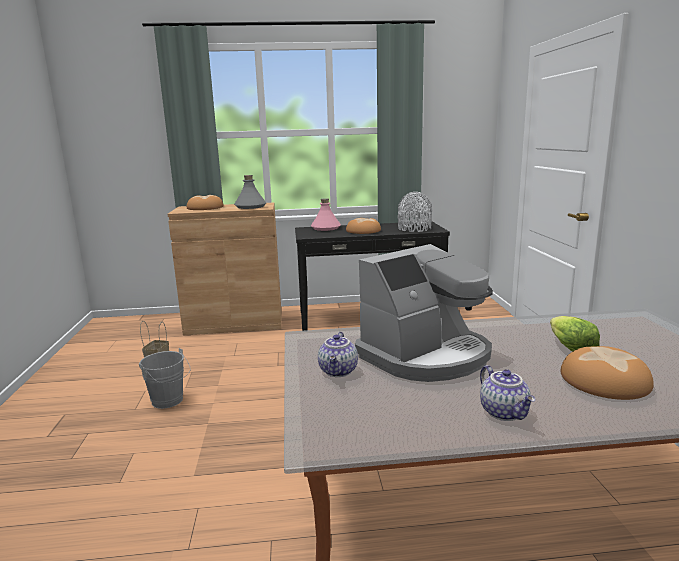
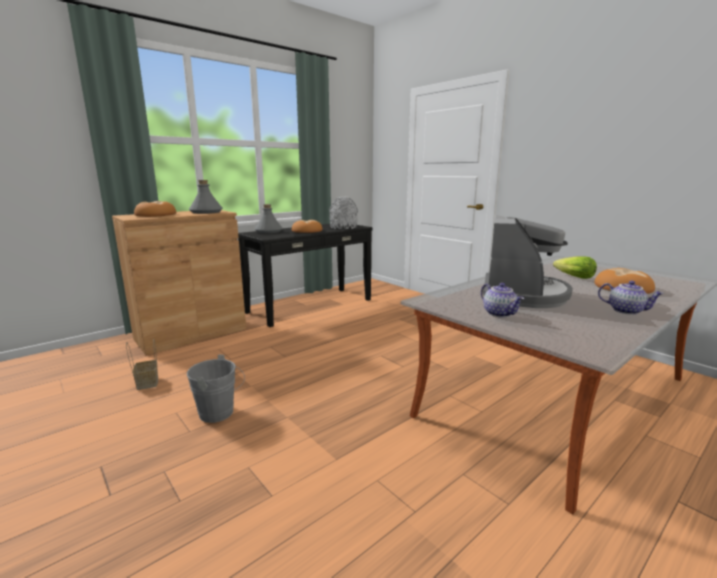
camera: 35 degrees left, 0 degrees up
(326, 228) = (269, 231): pink bottle -> grey bottle

